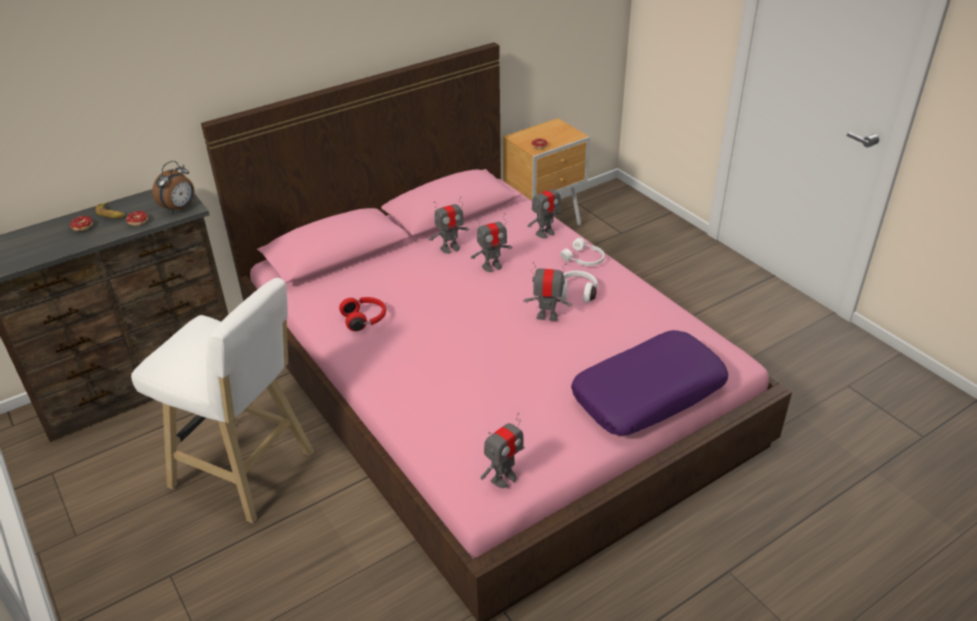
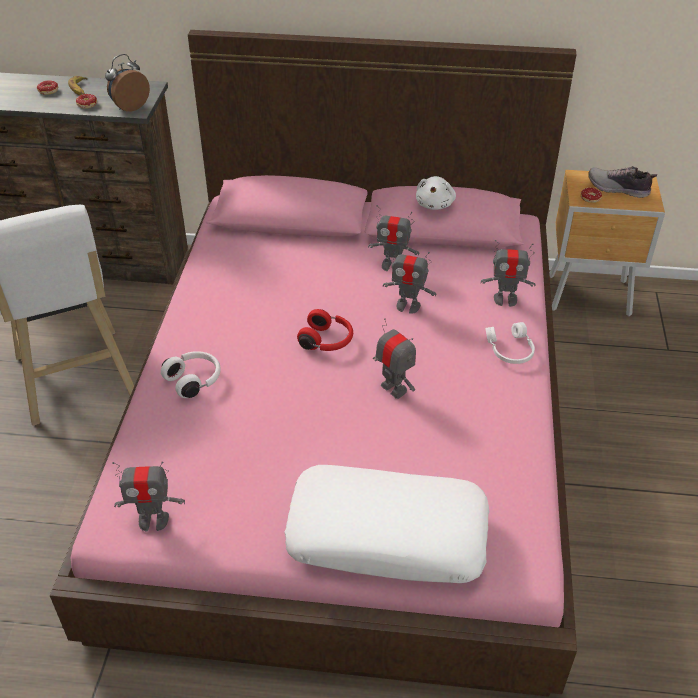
camera: 40 degrees right, 5 degrees up
(180, 208) = (129, 107): alarm clock -> alarm clock turned 150 degrees clockwise
(365, 319) = (235, 294): red headphones -> red headphones (327, 341)
(448, 192) = (435, 204): none -> white plush toy
(548, 134) = (618, 189): none -> shoe
(577, 292) = (455, 381): white headphones -> white headphones (194, 380)
(648, 393) = (387, 535): purple pillow -> white pillow

